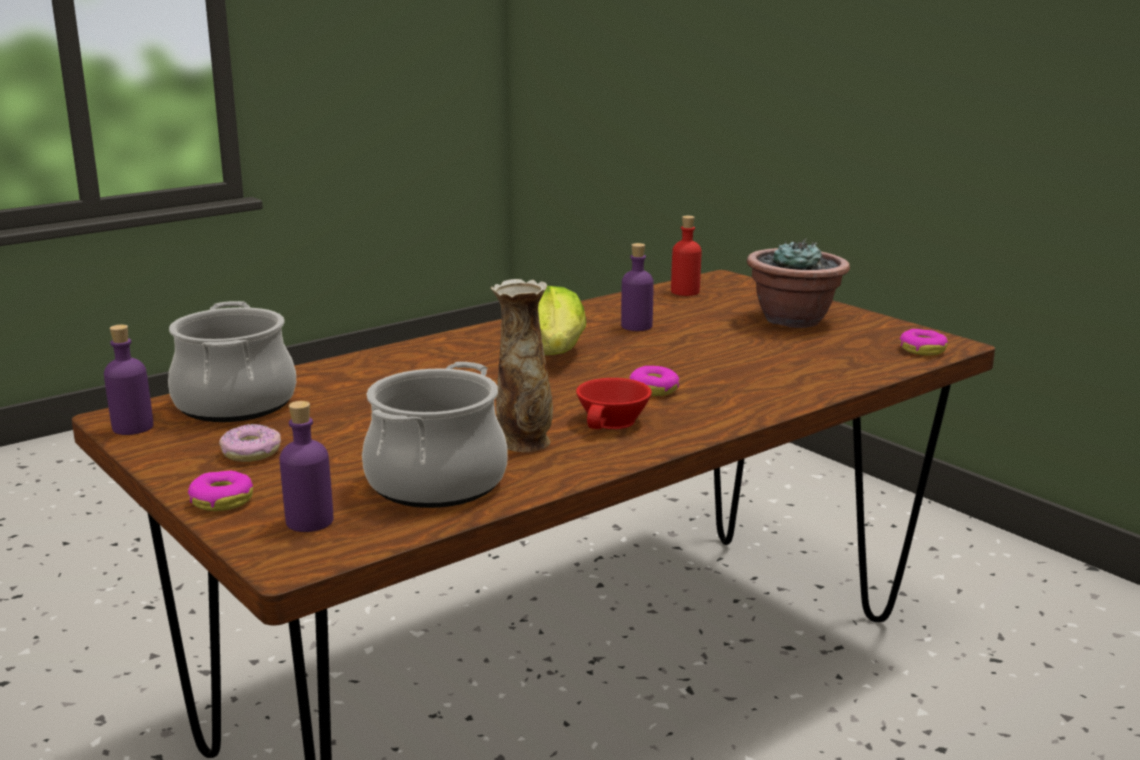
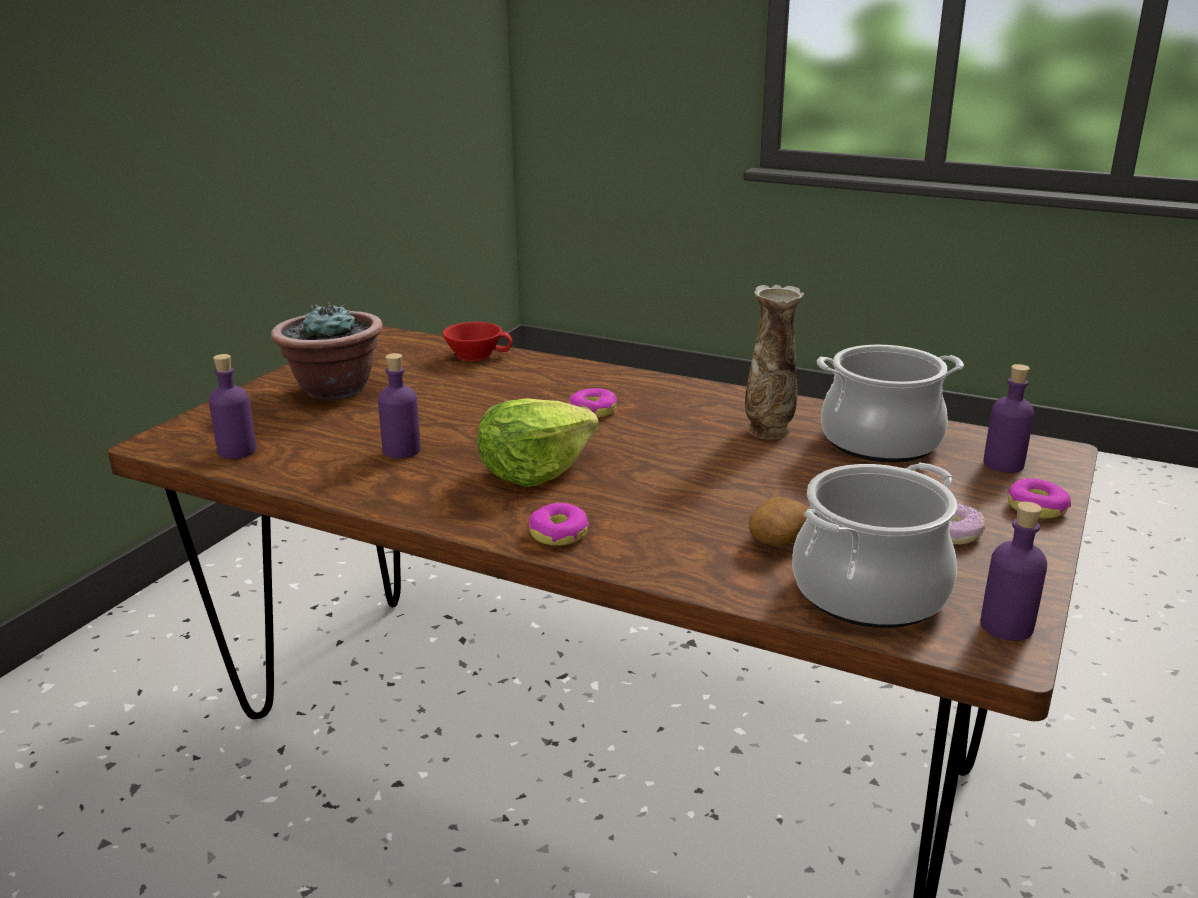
camera: 115 degrees left, 5 degrees up
(338, 397) = (777, 540): none -> potato
(615, 422) = (685, 410): red cup -> red cup (476, 354)
(685, 292) = (237, 451): red bottle -> purple bottle
(922, 350) = (399, 341): donut -> donut (558, 534)

